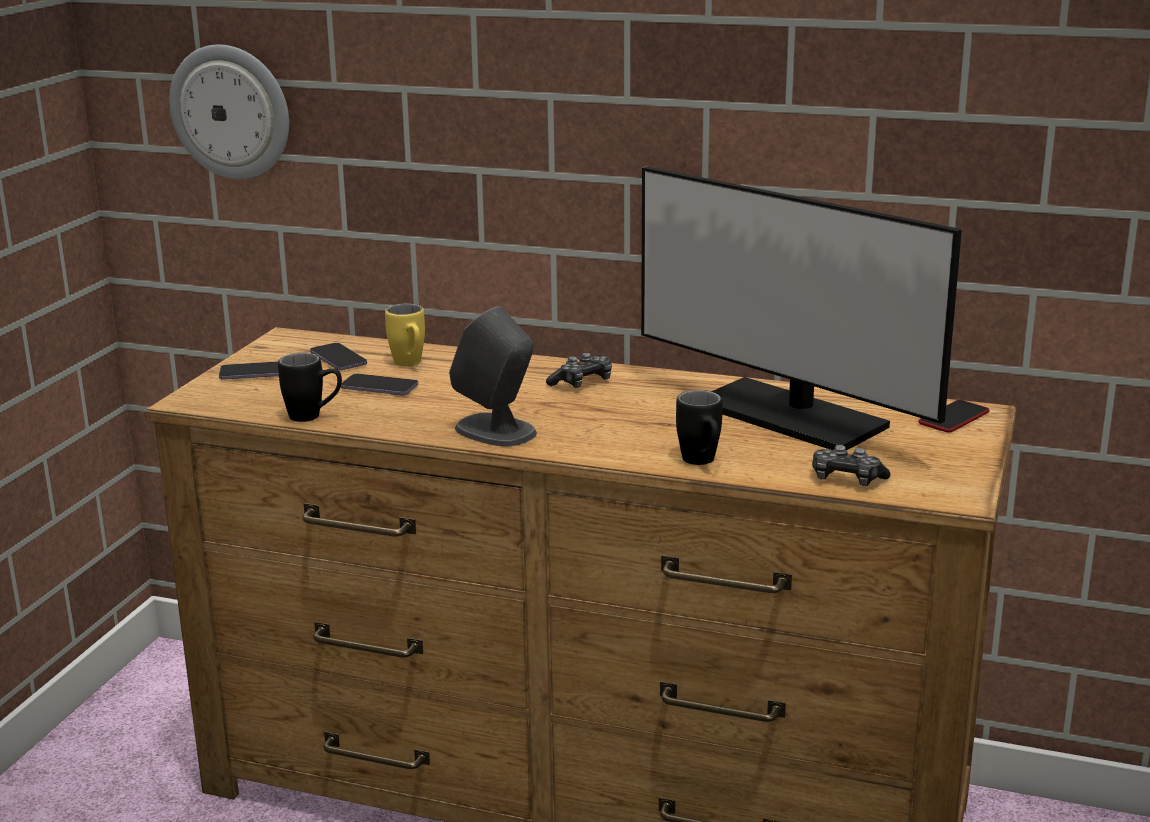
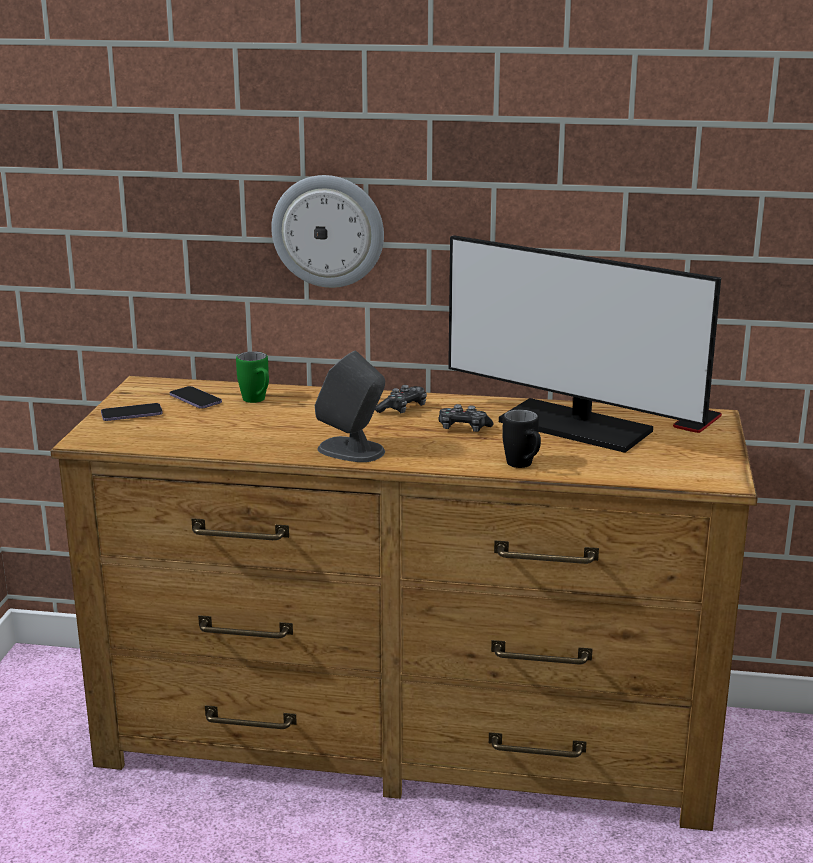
camera: 10 degrees left, 0 degrees up
(231, 112) = (89, 198): wall clock -> wall clock (328, 231)
(314, 417) = (198, 447): black mug -> none
(379, 387) = (240, 420): phone -> none
(410, 364) = (257, 401): yellow mug -> green mug
(846, 479) = (637, 472): game controller -> game controller (463, 428)

